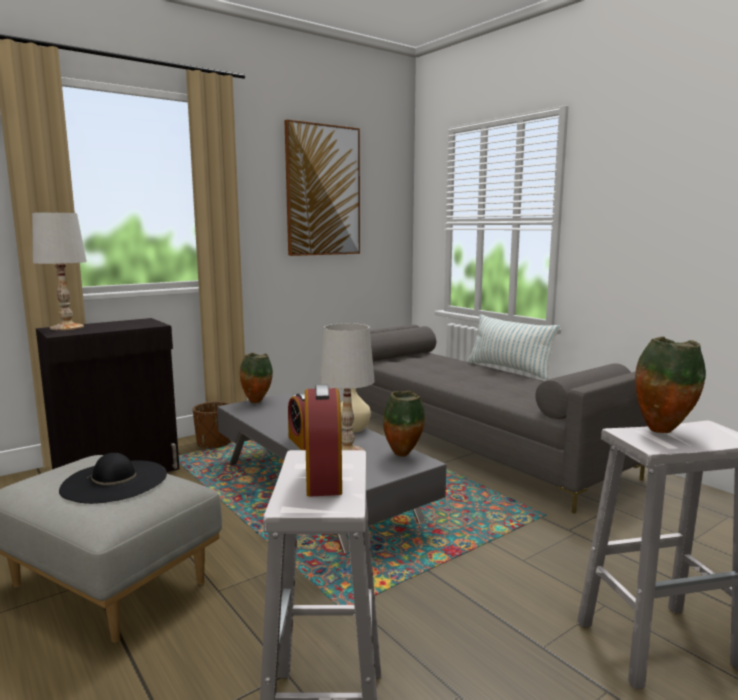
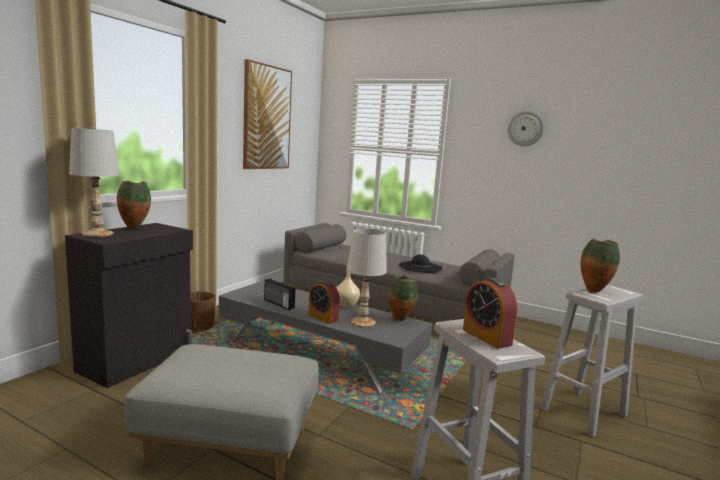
camera: 25 degrees left, 0 degrees up
(115, 481) = (242, 362): black hat -> black hat (420, 267)
(257, 402) = (248, 289): vase -> vase (134, 228)
(270, 421) = (278, 304): none -> radio
(509, 369) = (409, 255): pillow -> none
(679, 167) = (525, 128): none -> wall clock

